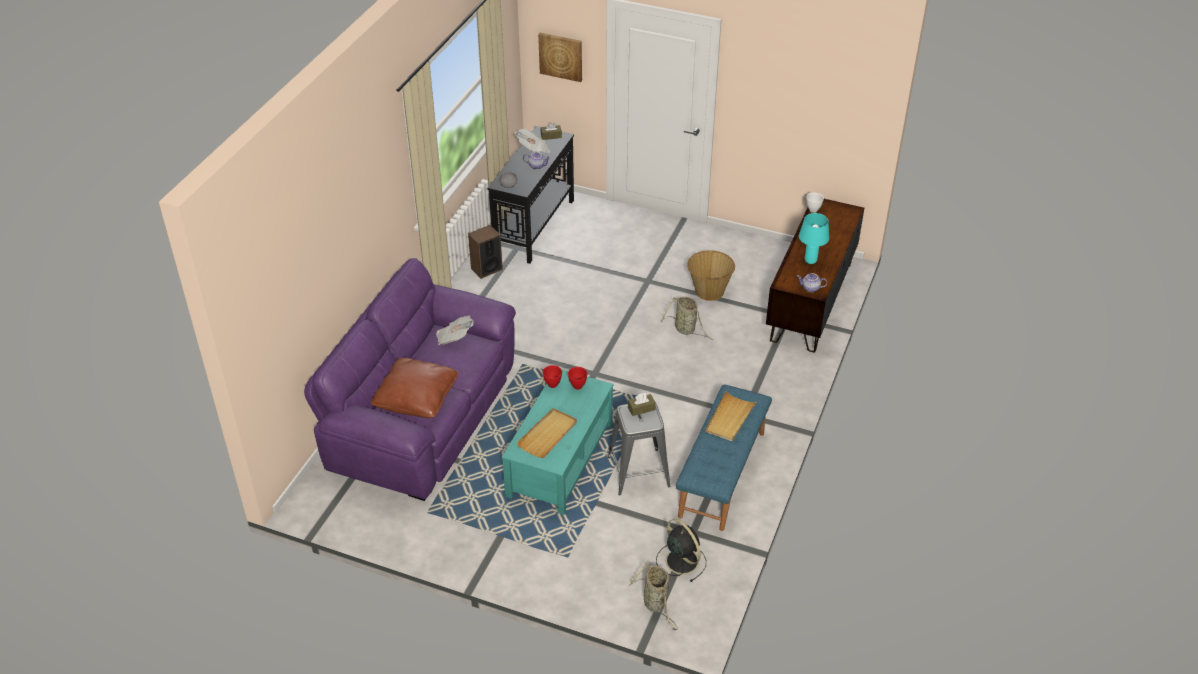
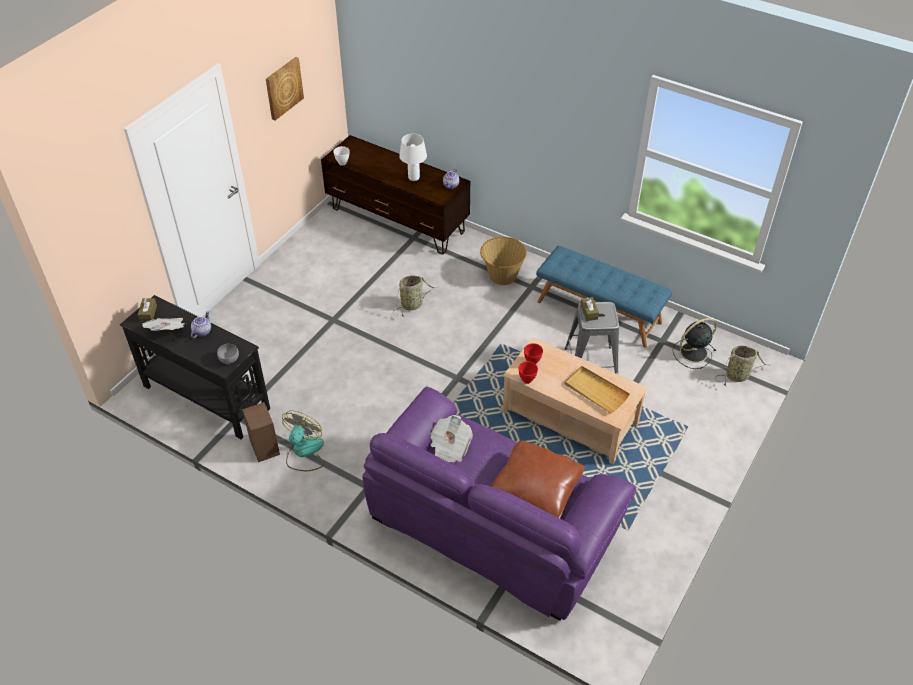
camera: 80 degrees left, 5 degrees up
(485, 291) = (304, 452): none -> fan
(559, 460) = (569, 418): turquoise coffee table -> beige coffee table
(561, 56) = (104, 233): picture -> picture (283, 88)
(709, 291) = (363, 280): basket -> basket (502, 275)
(729, 418) = (585, 271): beige tray -> none
(811, 261) = (414, 178): turquoise table lamp -> white table lamp

